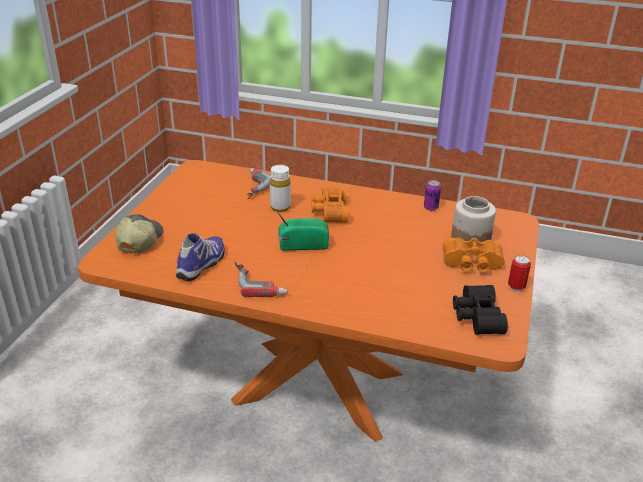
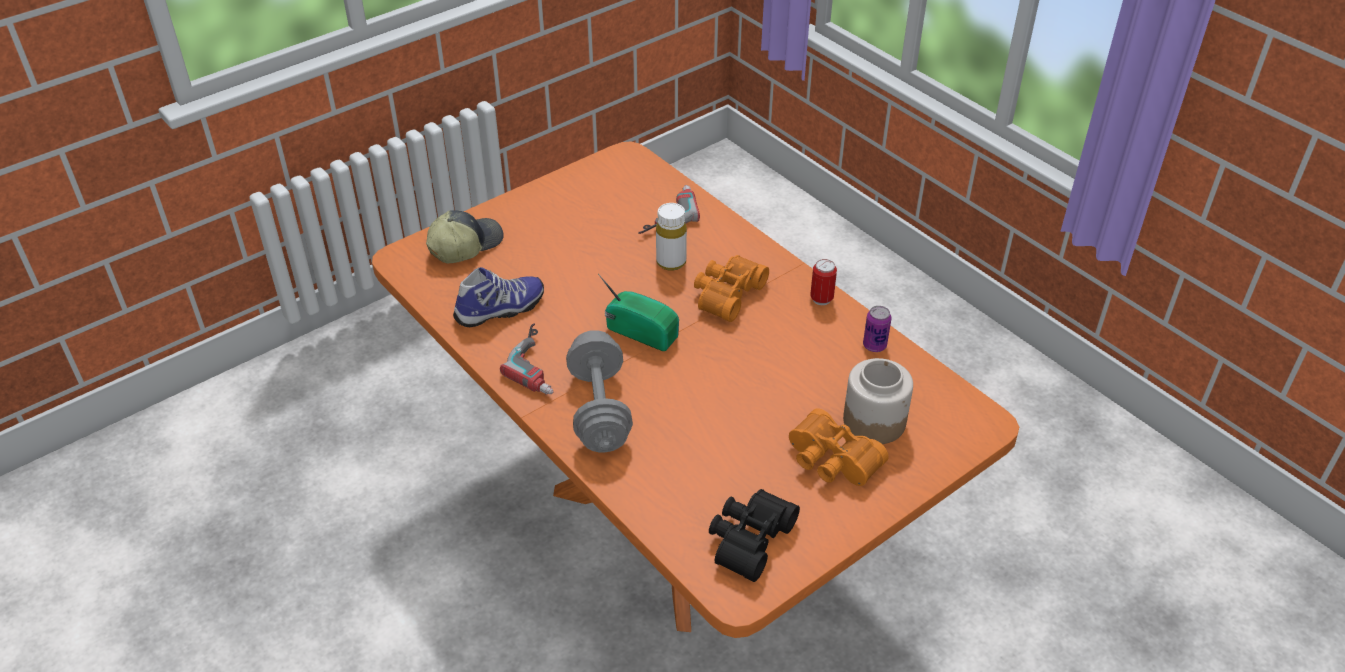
camera: 35 degrees right, 10 degrees up
(322, 290) = (599, 409): none -> grey dumbbell
(516, 287) = (853, 524): can -> can (821, 299)

